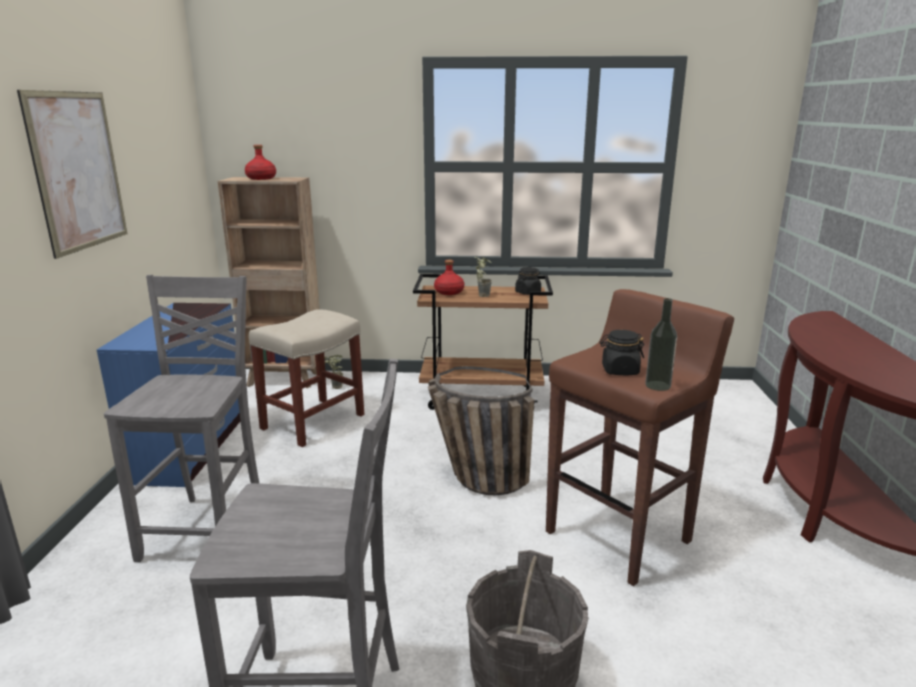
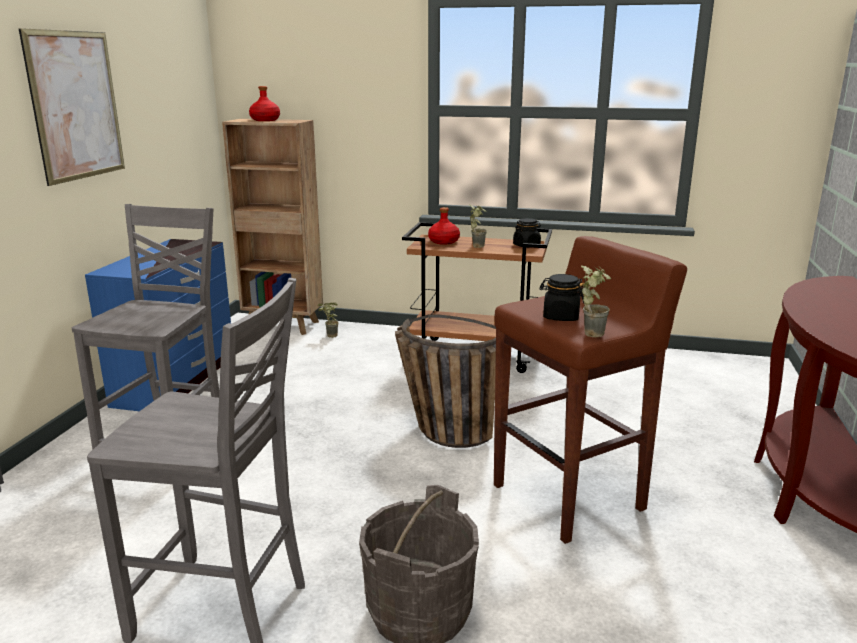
camera: 10 degrees right, 0 degrees up
(314, 421) = (299, 365): beige stool -> none
(658, 385) = (591, 332): bottle -> potted plant

